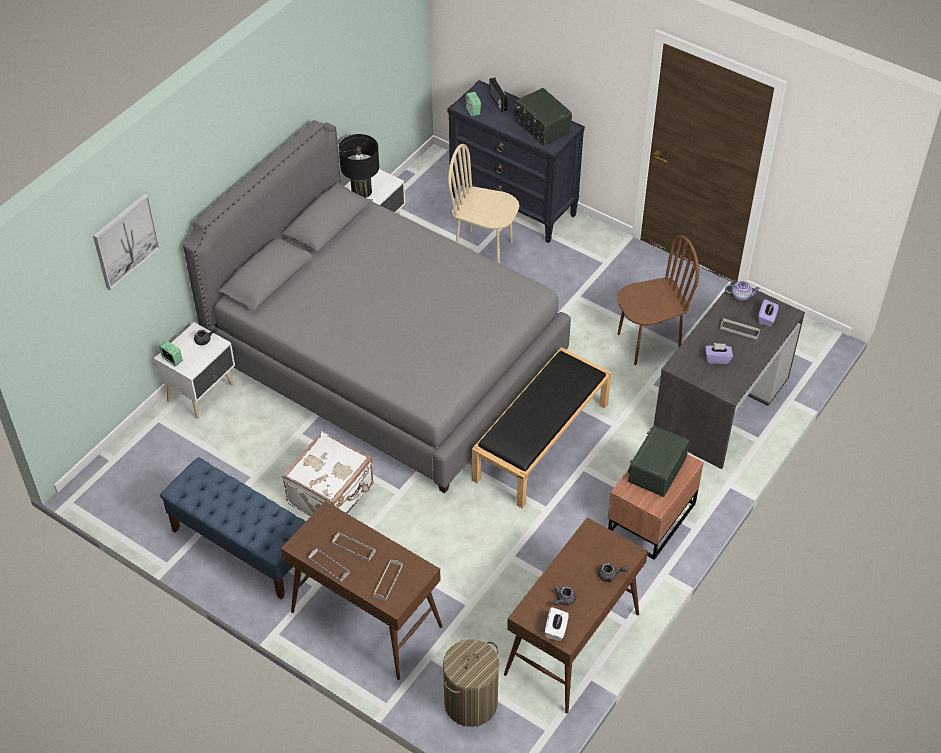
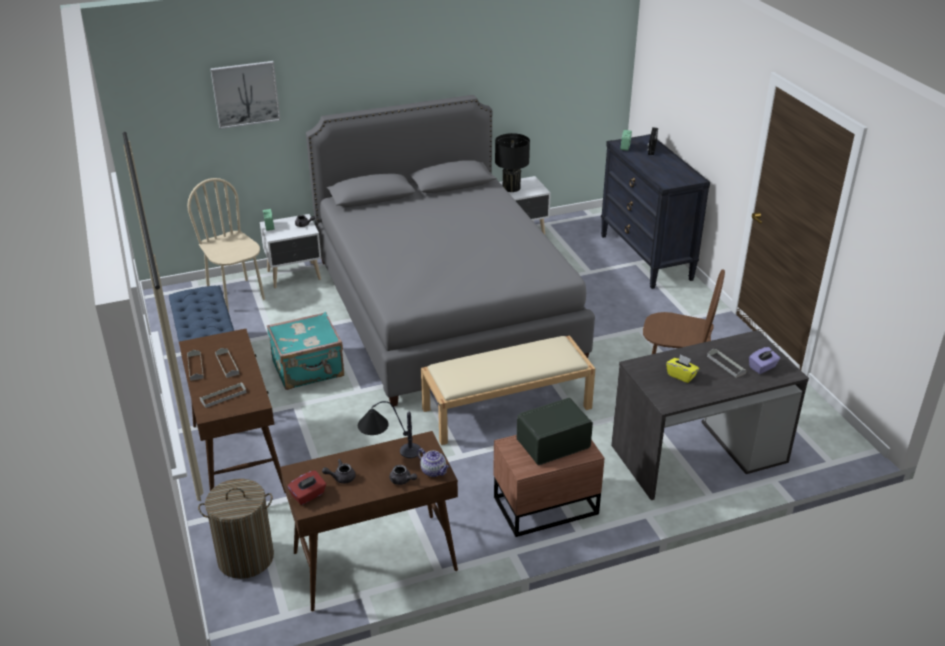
camera: 35 degrees right, 15 degrees down
(332, 495) = (309, 370): white suitcase -> turquoise suitcase
(484, 250) = (592, 274): beige chair -> beige chair (236, 296)
(541, 128) = (671, 172): radio -> none
(541, 440) = (507, 407): black bench -> beige bench
(556, 630) = (308, 495): white tissue box -> red tissue box
(575, 557) = (388, 453): none -> table lamp
(717, 359) = (681, 375): purple tissue box -> yellow tissue box
(741, 296) = (752, 343): teapot -> teapot (434, 471)

